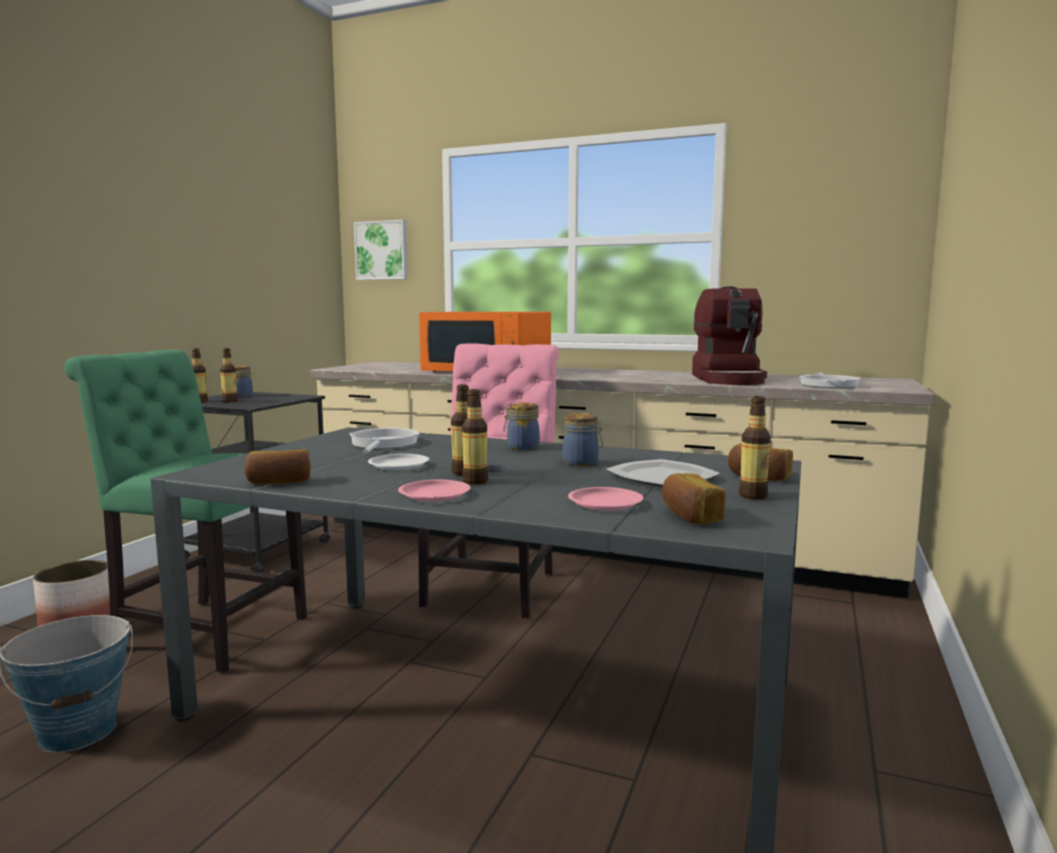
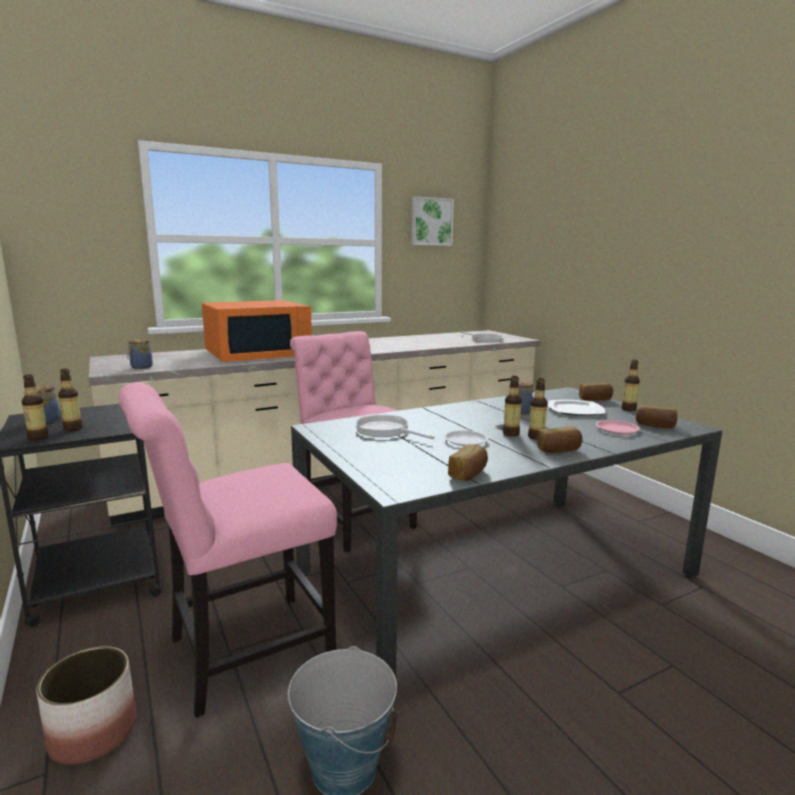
camera: 50 degrees left, 5 degrees up
(205, 632) = (241, 654): green chair -> pink chair
(382, 250) = (66, 238): picture -> picture (431, 221)
(434, 495) = (558, 450): pink plate -> bread
(521, 447) = (458, 410): jar -> jar (140, 367)
(729, 379) = (430, 341): coffee machine -> none

